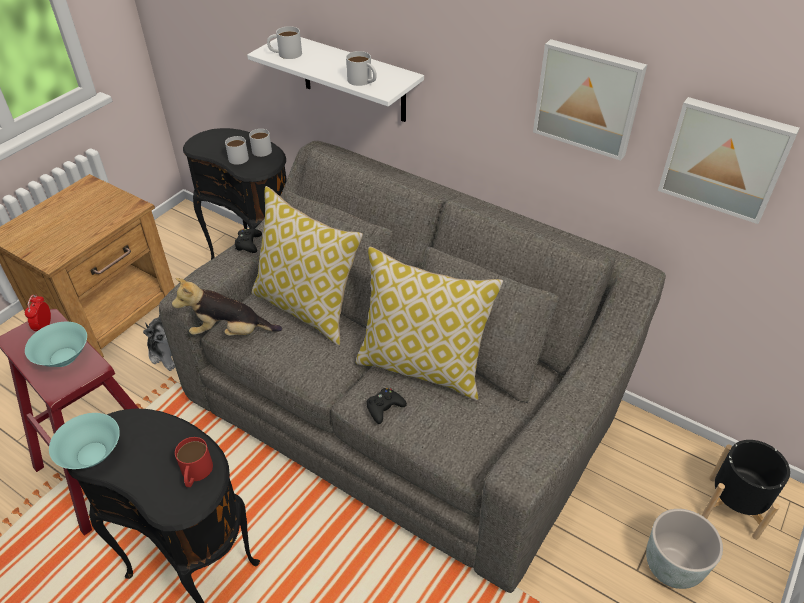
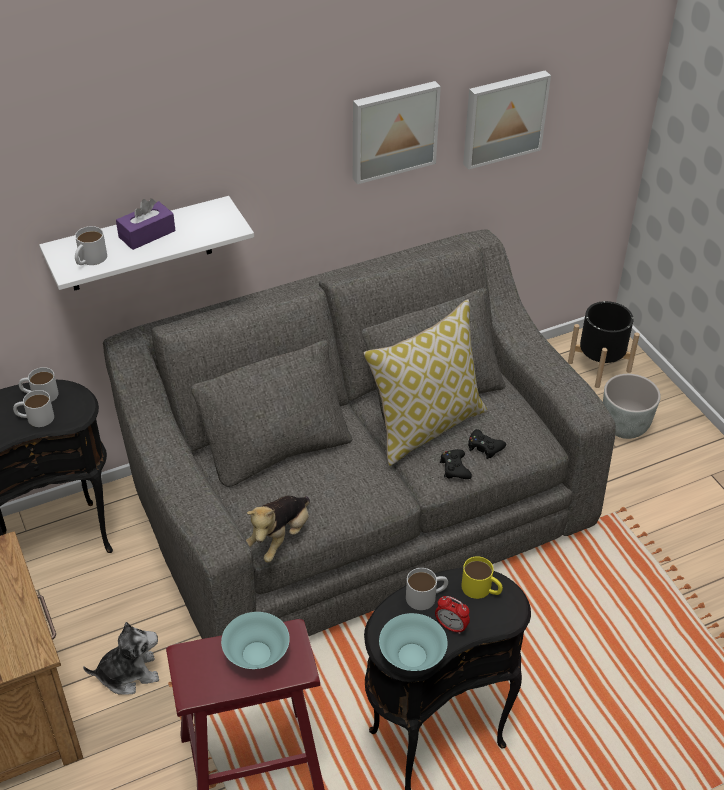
camera: 60 degrees left, 0 degrees up
(44, 326) = (194, 660): alarm clock -> alarm clock (451, 626)
(195, 473) = (481, 589): red mug -> yellow mug
(248, 244) = (173, 472): black game controller -> black game controller (484, 447)
(308, 307) = (292, 470): pillow -> none
(337, 62) = (147, 234): none -> purple tissue box
(363, 81) = (202, 232): white mug -> white mug (426, 596)

